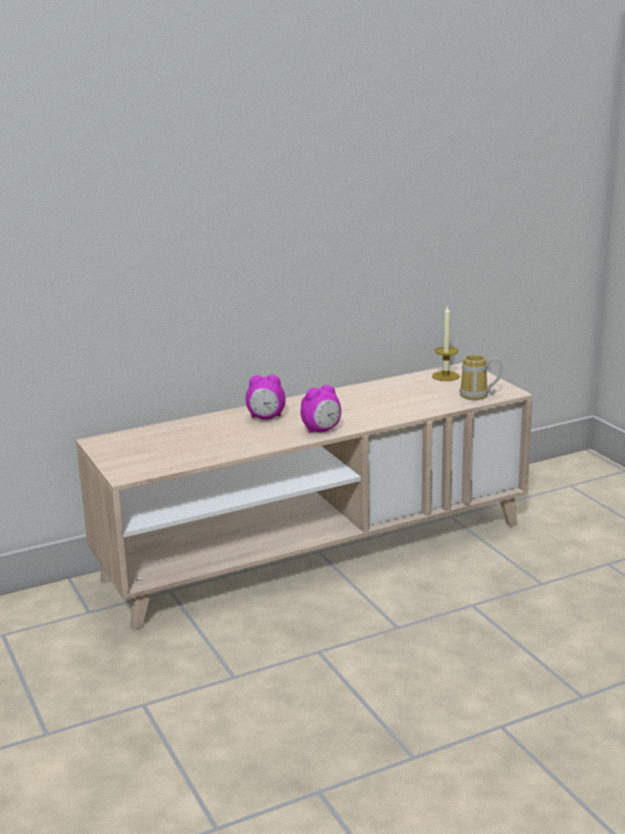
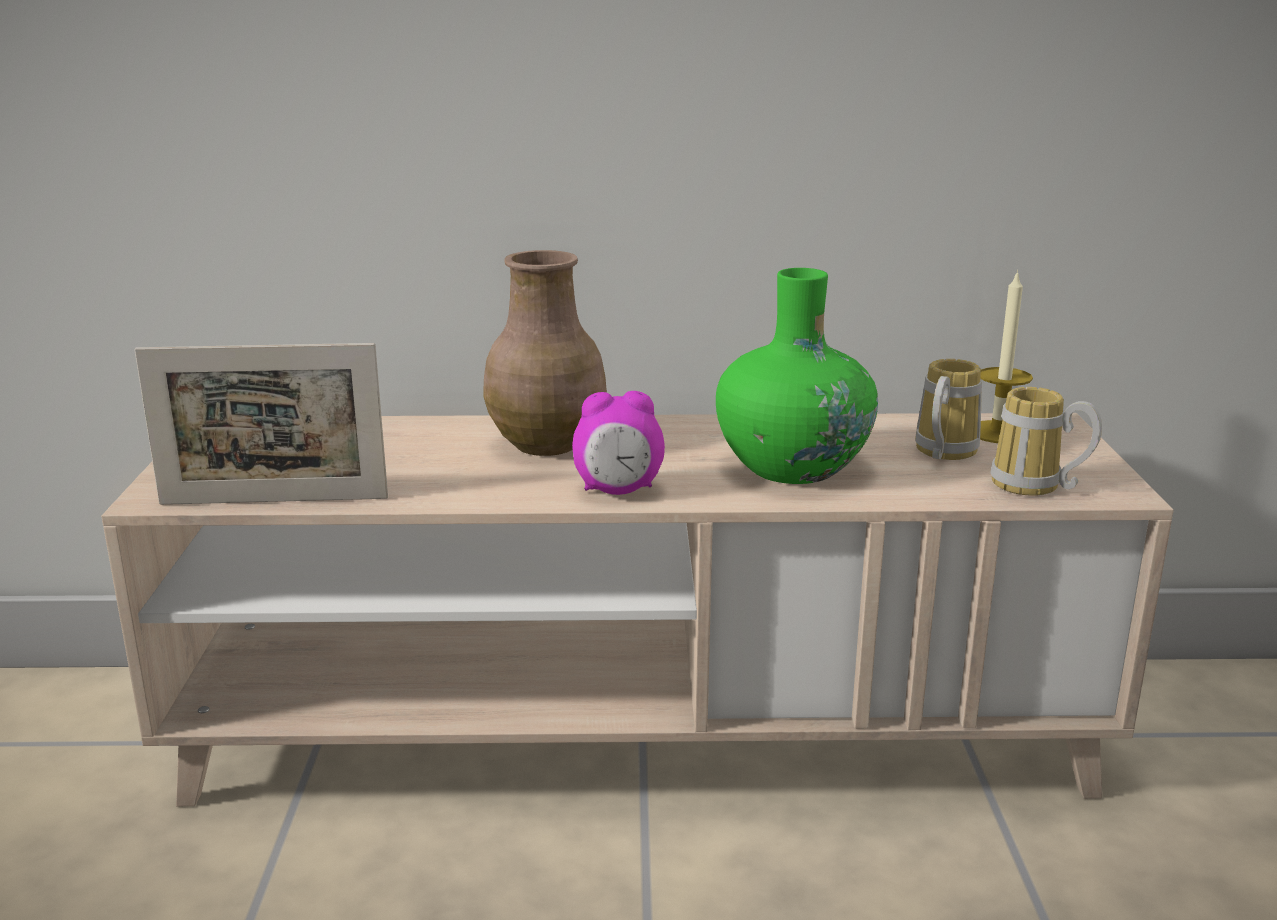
camera: 25 degrees right, 0 degrees up
(181, 465) = (274, 501): none -> picture frame
(266, 418) = (548, 444): alarm clock -> brown vase
(379, 407) = (792, 467): none -> green vase
(431, 389) = (940, 452): none -> mug

